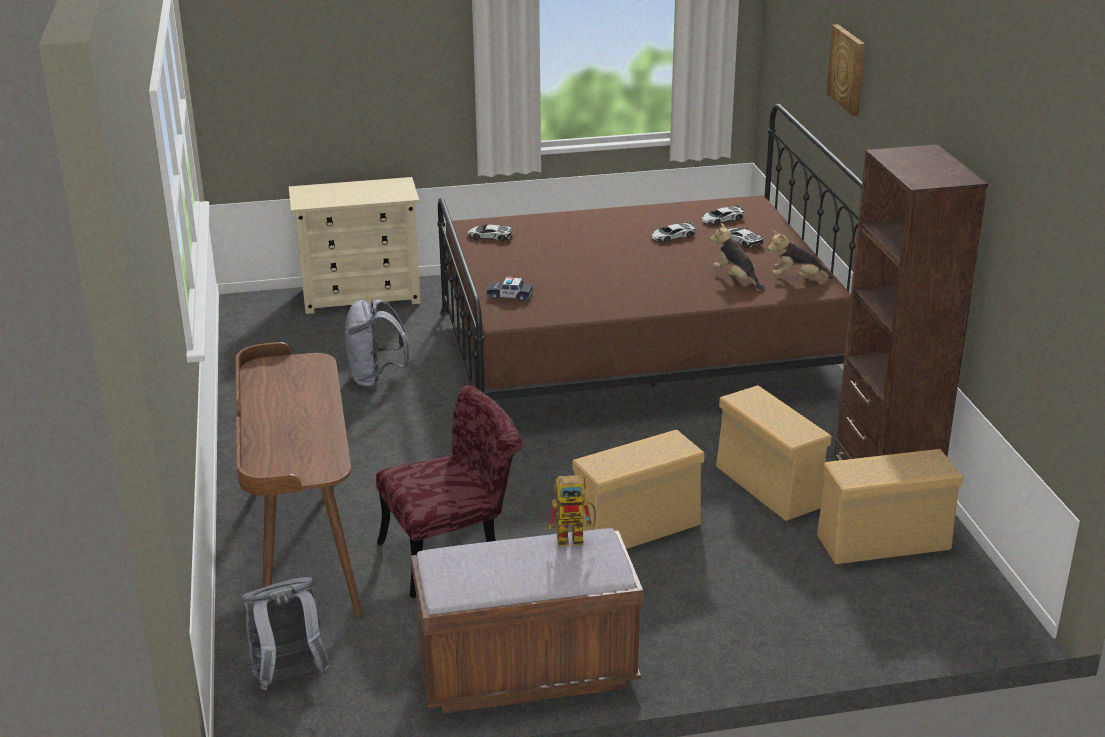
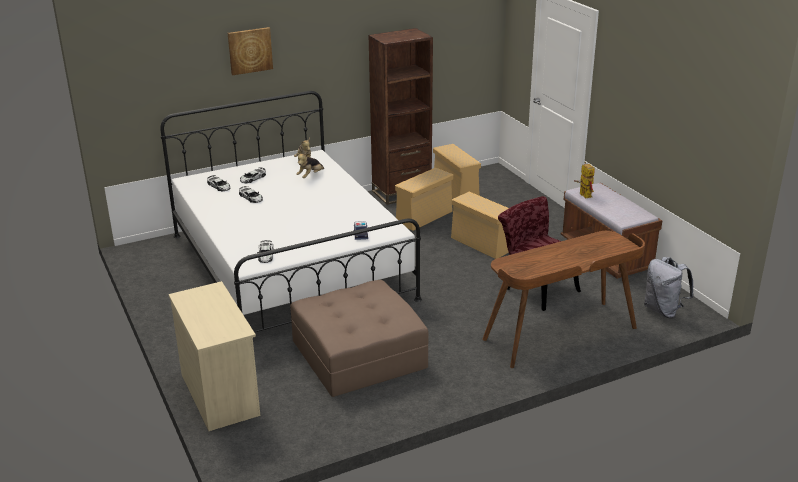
camera: 105 degrees left, 0 degrees up
(376, 379) = (359, 354): grey backpack -> brown ottoman
(635, 352) = (290, 266): brown bed -> white bed

